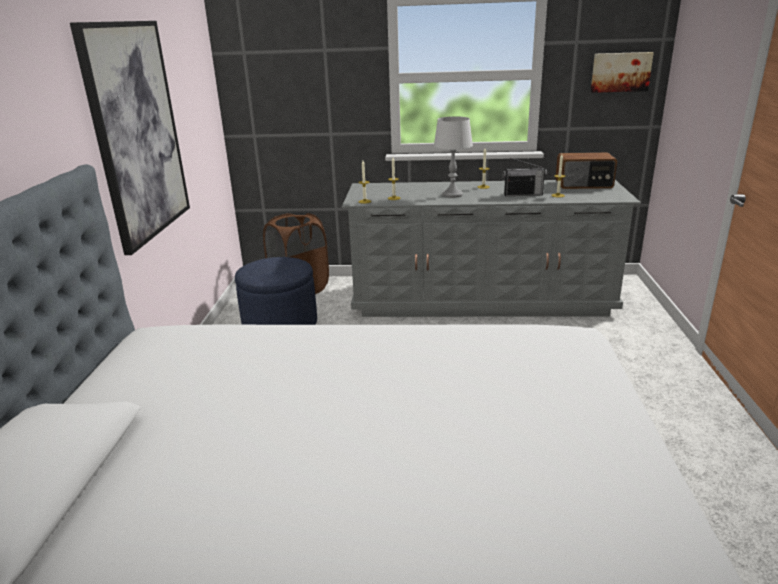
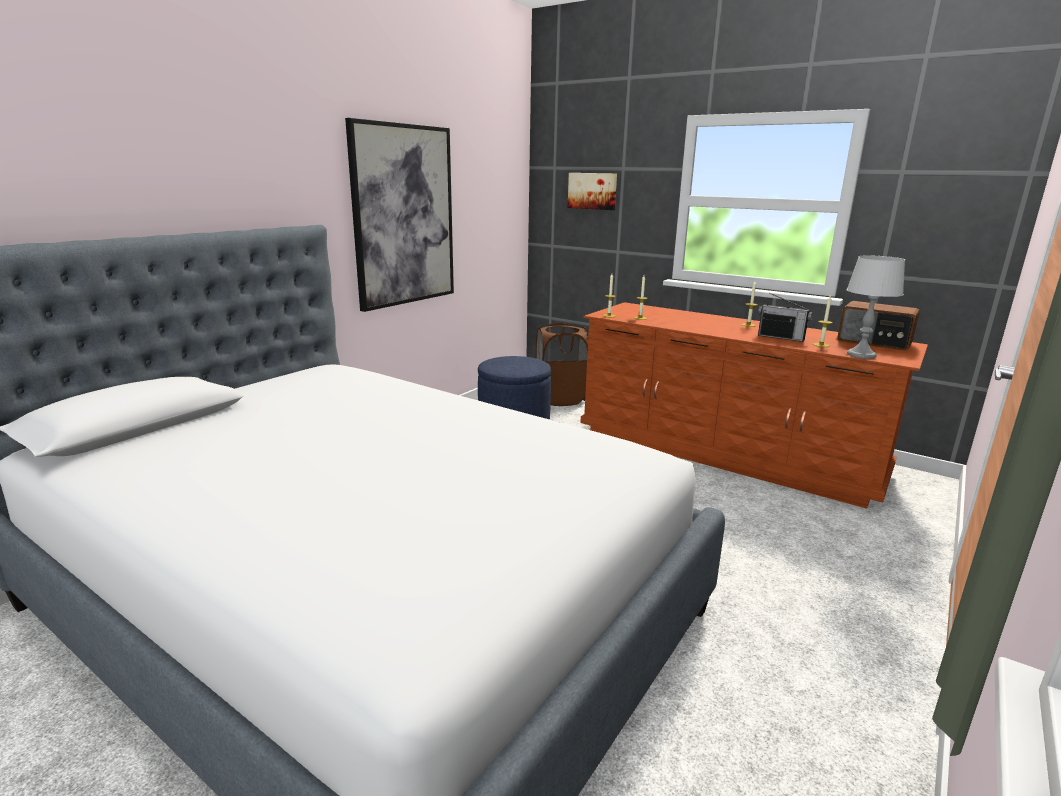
camera: 30 degrees right, 5 degrees down
(452, 195) = (702, 325): grey table lamp -> grey table lamp (860, 355)
(481, 300) = (725, 451): grey dresser -> brown dresser
(620, 72) = (960, 212): picture -> picture (592, 191)

